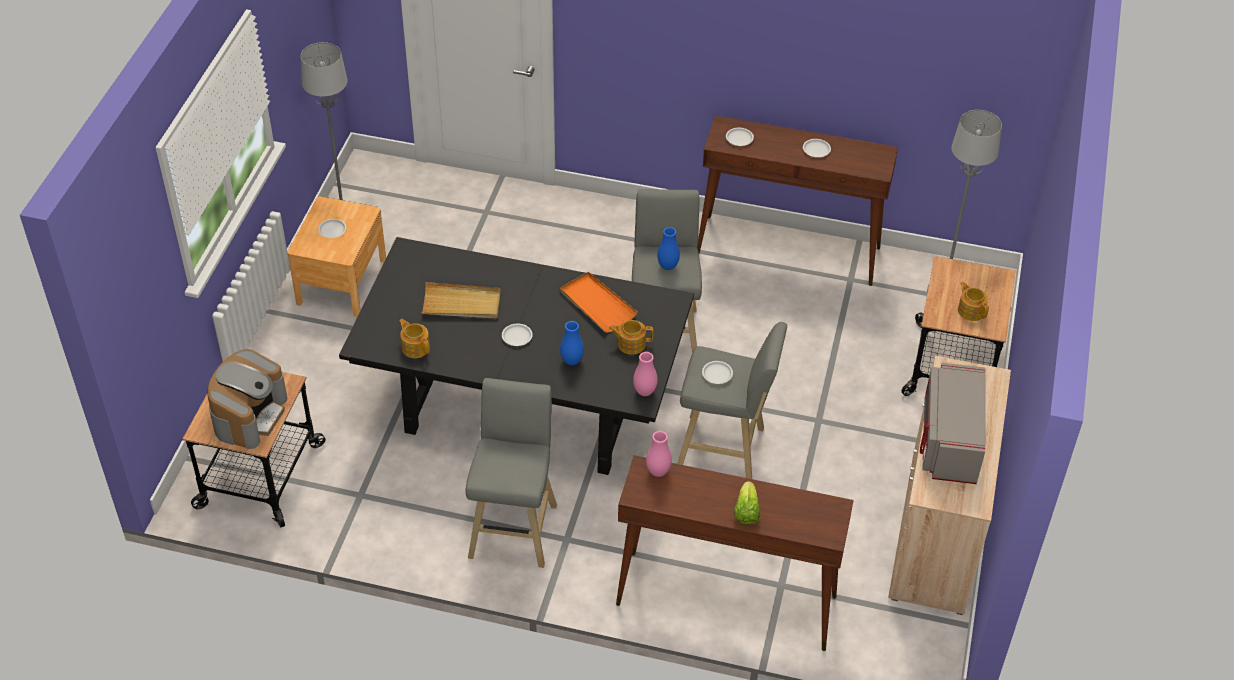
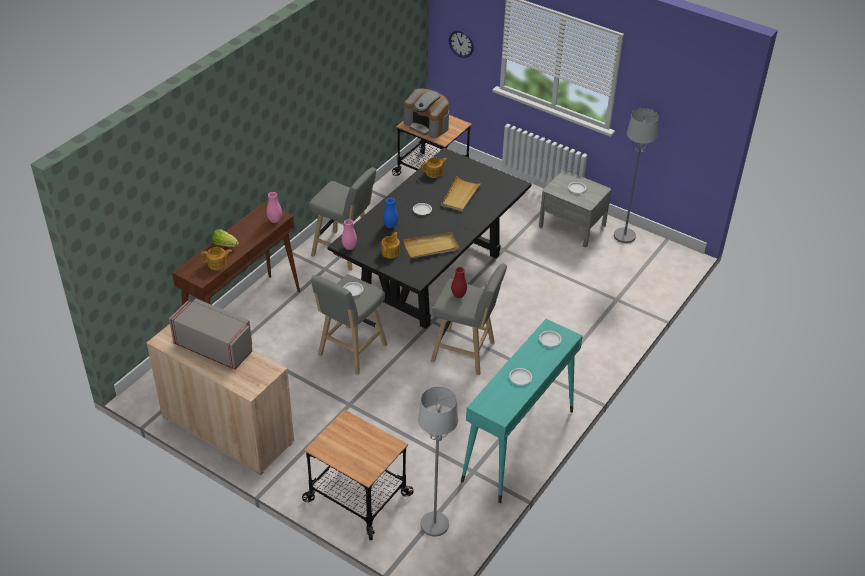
camera: 110 degrees right, 5 degrees down
(144, 303) = (461, 43): none -> wall clock
(341, 281) = (572, 226): brown nightstand -> grey nightstand
(597, 304) = (431, 247): orange tray -> beige tray
(668, 266) = (458, 295): blue vase -> red vase
(789, 250) = (518, 446): brown console table -> turquoise console table
(971, 310) = (342, 442): teapot -> teapot (218, 264)

